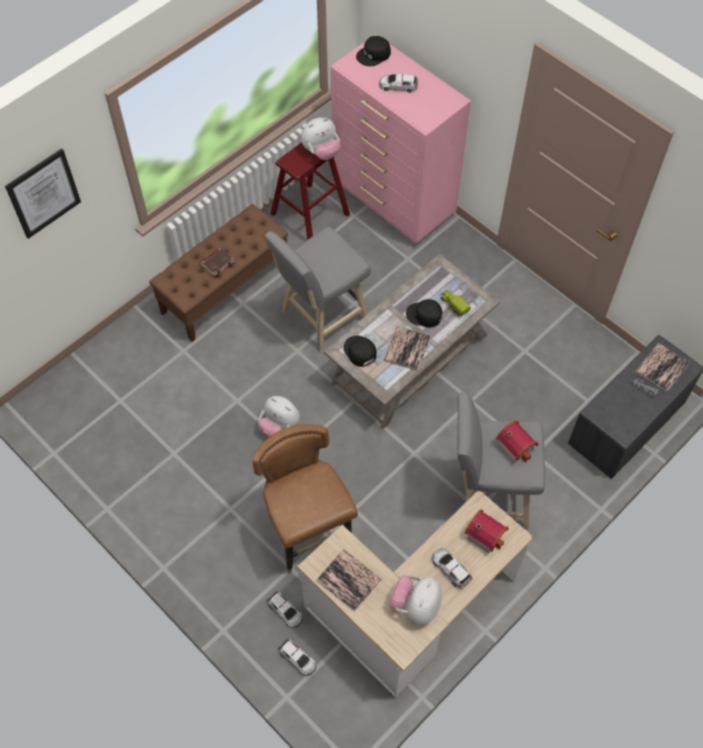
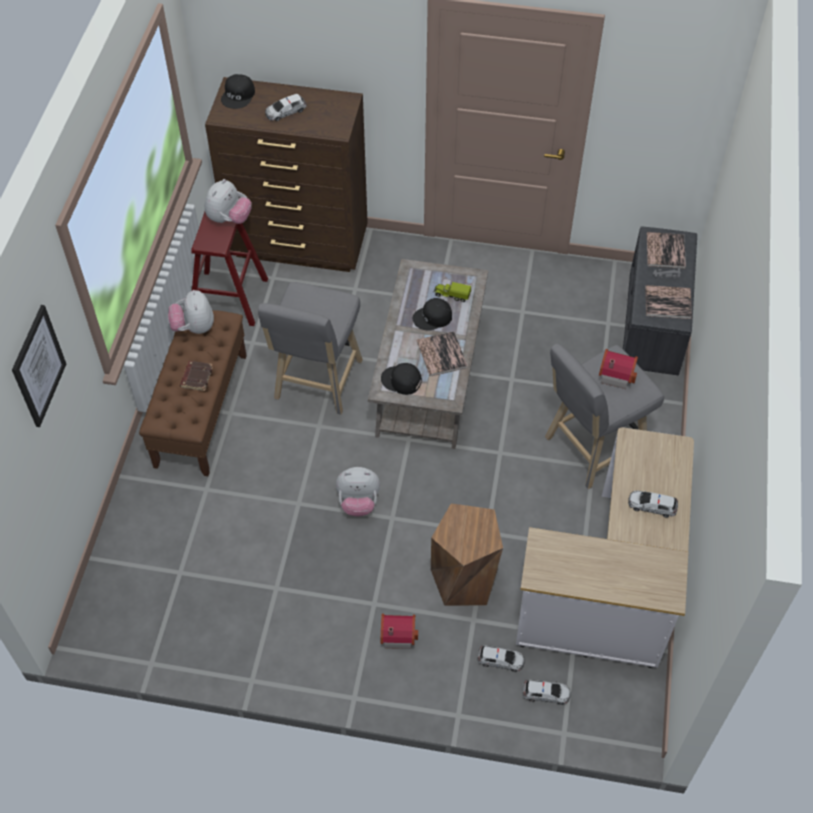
camera: 35 degrees left, 5 degrees down
(308, 533) = (464, 579): brown chair -> brown stool
(349, 580) = (576, 570): book -> book (668, 302)
(393, 200) = (299, 245): pink dresser -> brown dresser
(416, 606) = (649, 554): plush toy -> plush toy (194, 327)
(485, 533) = (654, 459): toy house -> toy house (397, 633)

